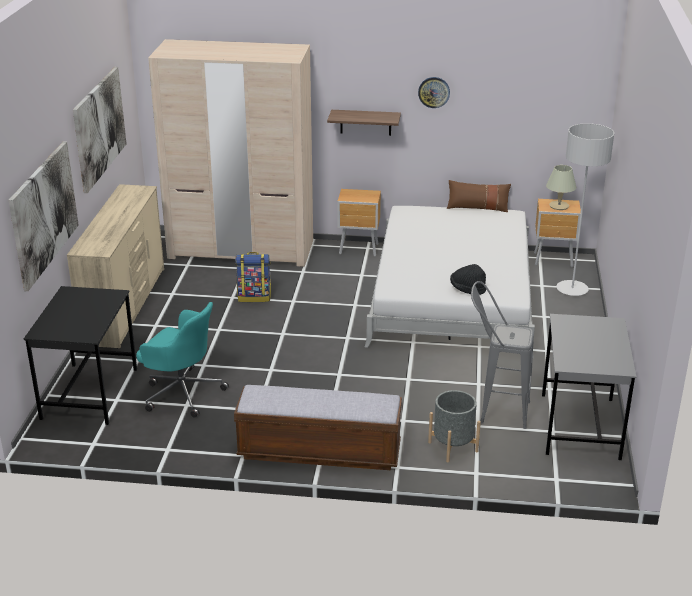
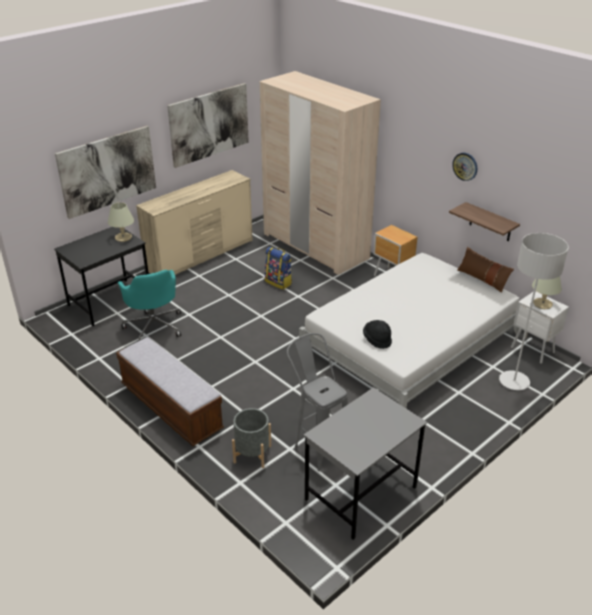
camera: 40 degrees right, 5 degrees up
(93, 295) = (123, 237): none -> beige table lamp
(365, 122) = (414, 176): shelf -> shelf (490, 222)
(554, 260) = (533, 351): brown nightstand -> white nightstand

